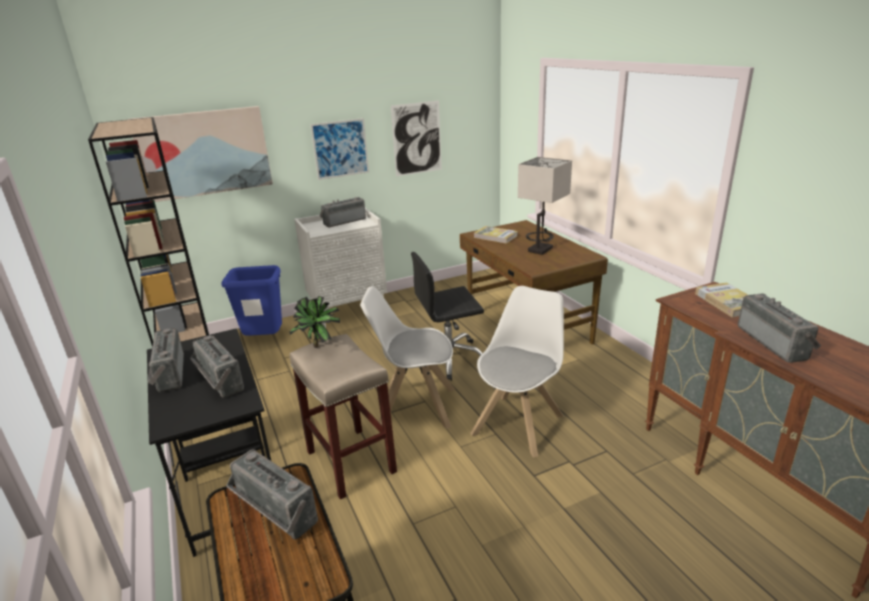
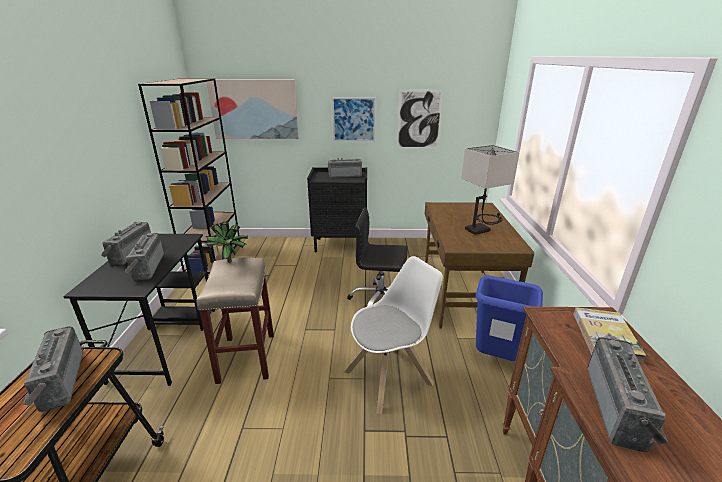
camera: 25 degrees right, 0 degrees up
(265, 340) = (273, 249): blue trash can -> blue trash can (496, 359)
(349, 313) = (340, 245): white cabinet -> black cabinet
(414, 406) = (324, 331): chair -> none
(495, 236) = (451, 210): book -> none

